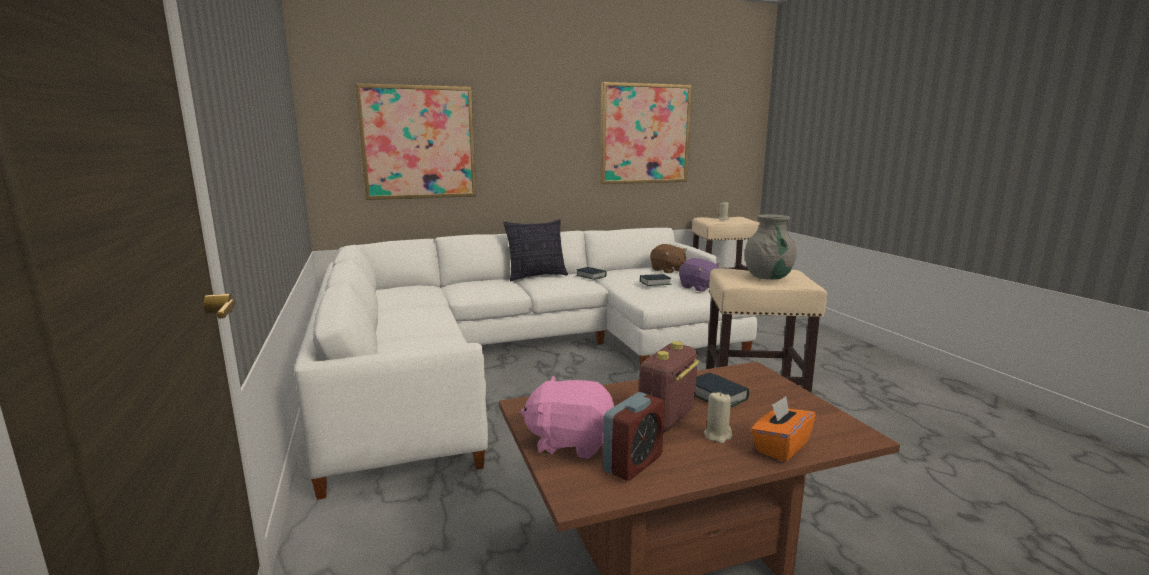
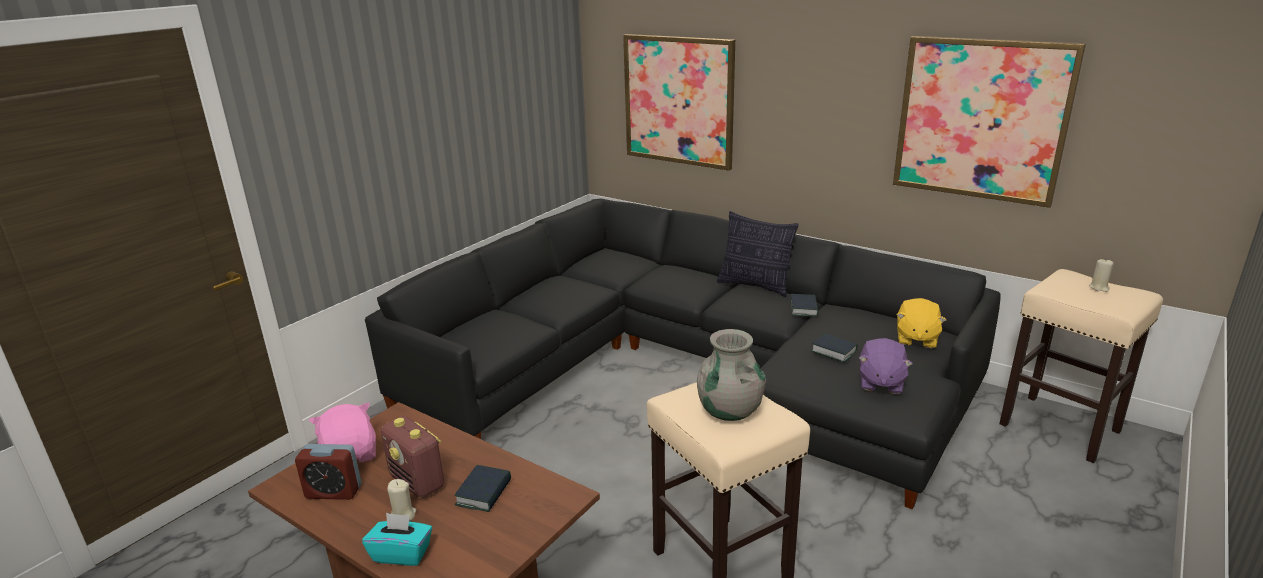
camera: 55 degrees right, 10 degrees up
(522, 356) = (686, 370): white sofa -> black sofa
(666, 418) = (418, 482): radio -> radio turned 135 degrees counterclockwise
(667, 270) = (916, 339): brown plush toy -> yellow plush toy
(780, 447) = (402, 553): orange tissue box -> turquoise tissue box

